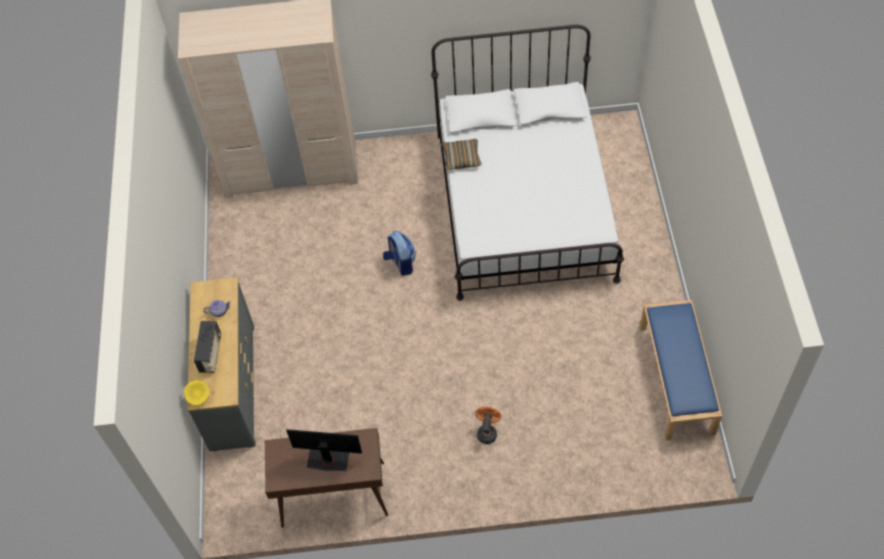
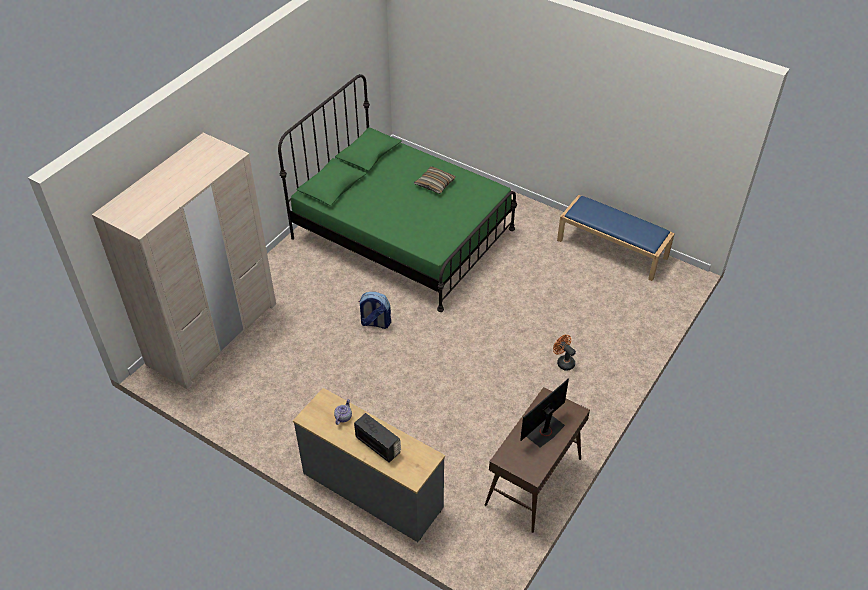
camera: 55 degrees left, 10 degrees down
(199, 398) = (413, 477): yellow bowl -> none
(461, 158) = (356, 215): pillow -> pillow (435, 184)
(524, 205) = (402, 233): white bed -> green bed

